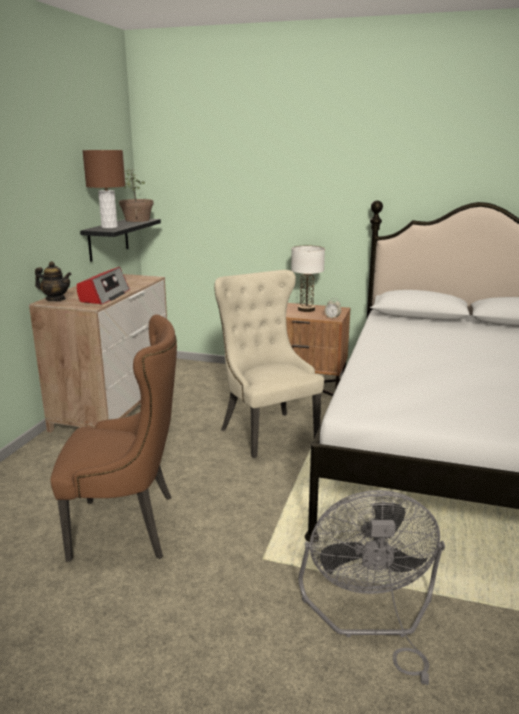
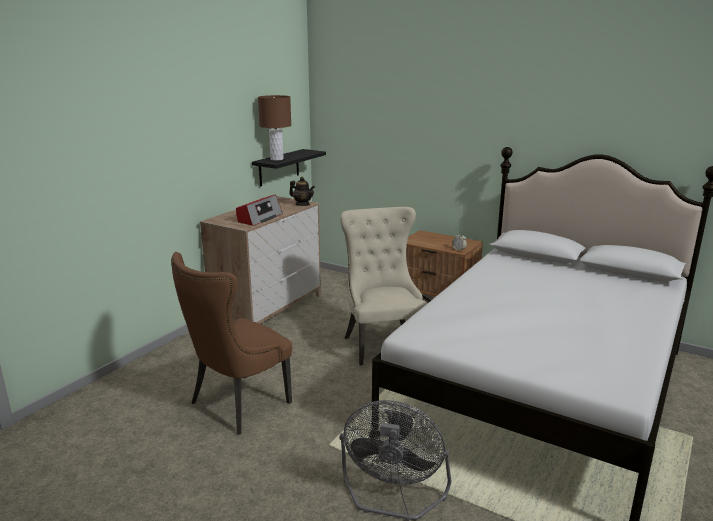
camera: 15 degrees right, 0 degrees up
(56, 299) = (222, 218): teapot -> teapot (302, 204)
(127, 527) = (239, 404): brown chair -> brown chair turned 120 degrees clockwise
(137, 220) = (305, 152): potted plant -> none
(306, 309) = (440, 240): table lamp -> none

